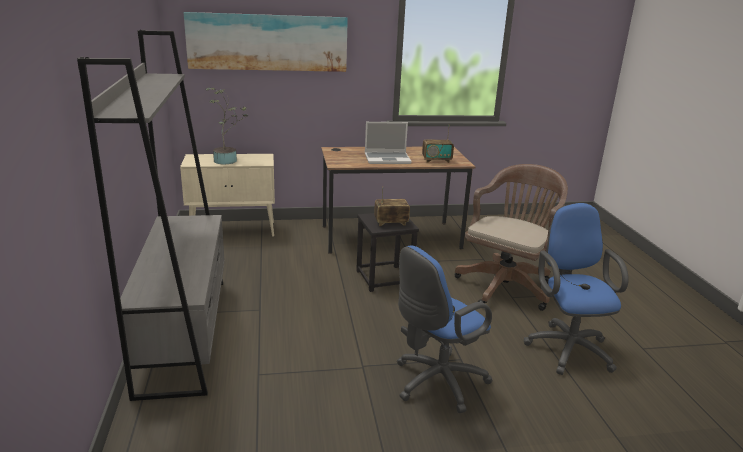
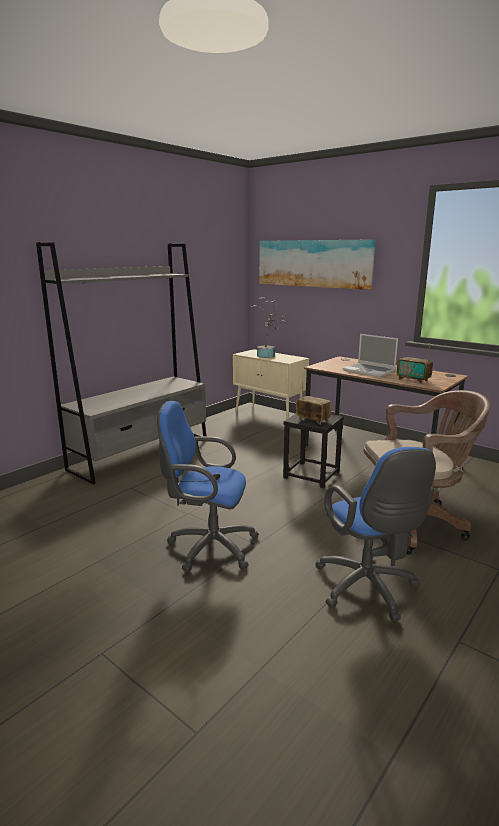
camera: 50 degrees right, 5 degrees down
(567, 347) = (368, 590): blue office chair -> blue office chair turned 120 degrees clockwise

